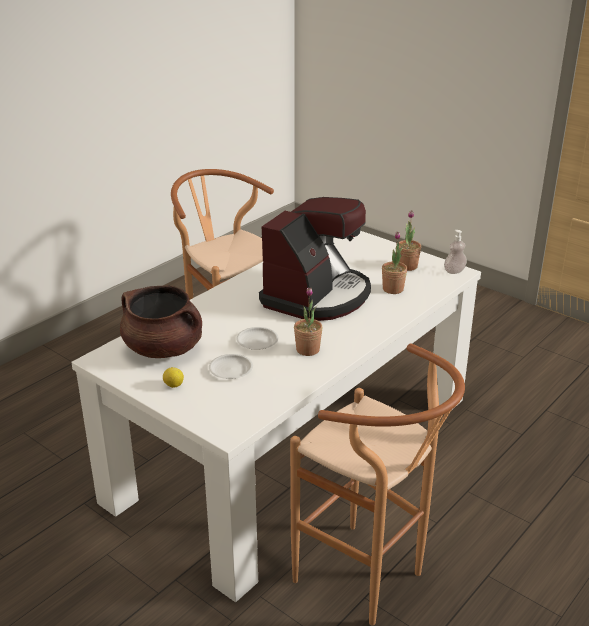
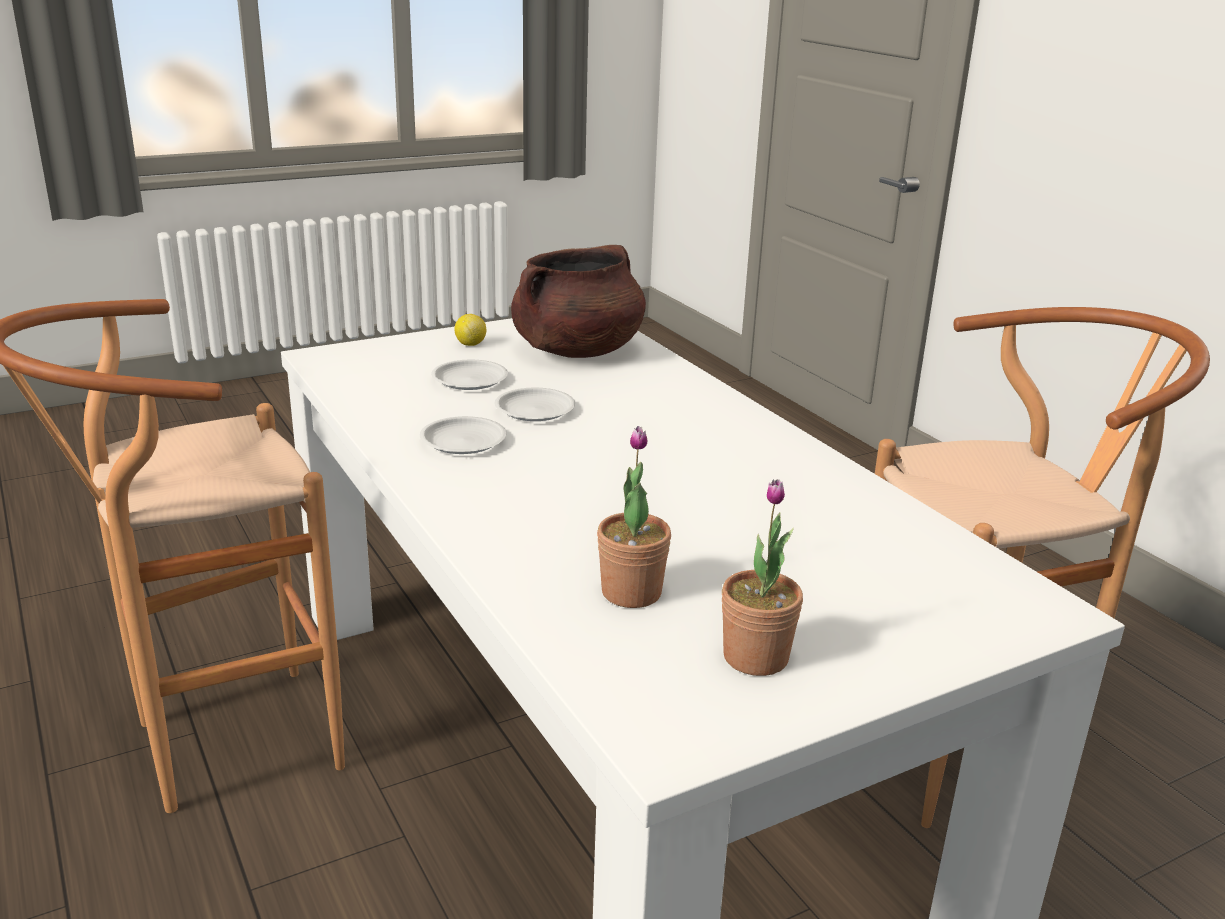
camera: 110 degrees right, 5 degrees down
(307, 350) = (463, 441): potted plant -> white plate
(317, 296) = (662, 493): coffee machine -> none
(454, 271) = (677, 738): soap dispenser -> none

